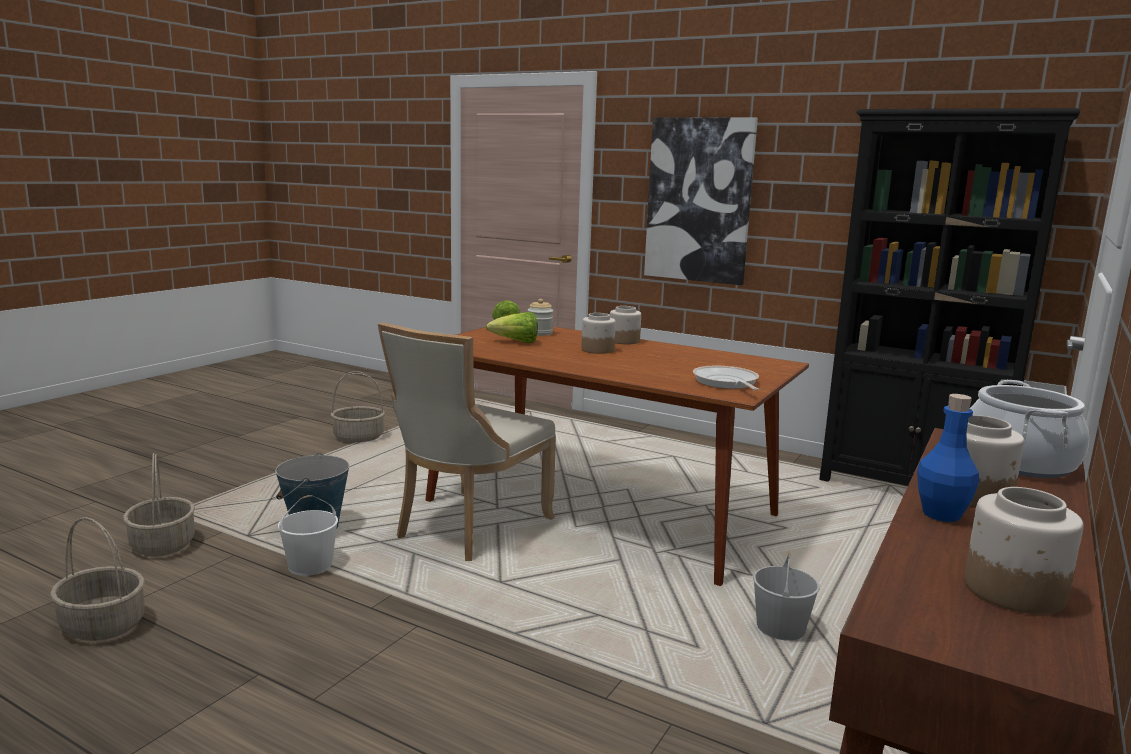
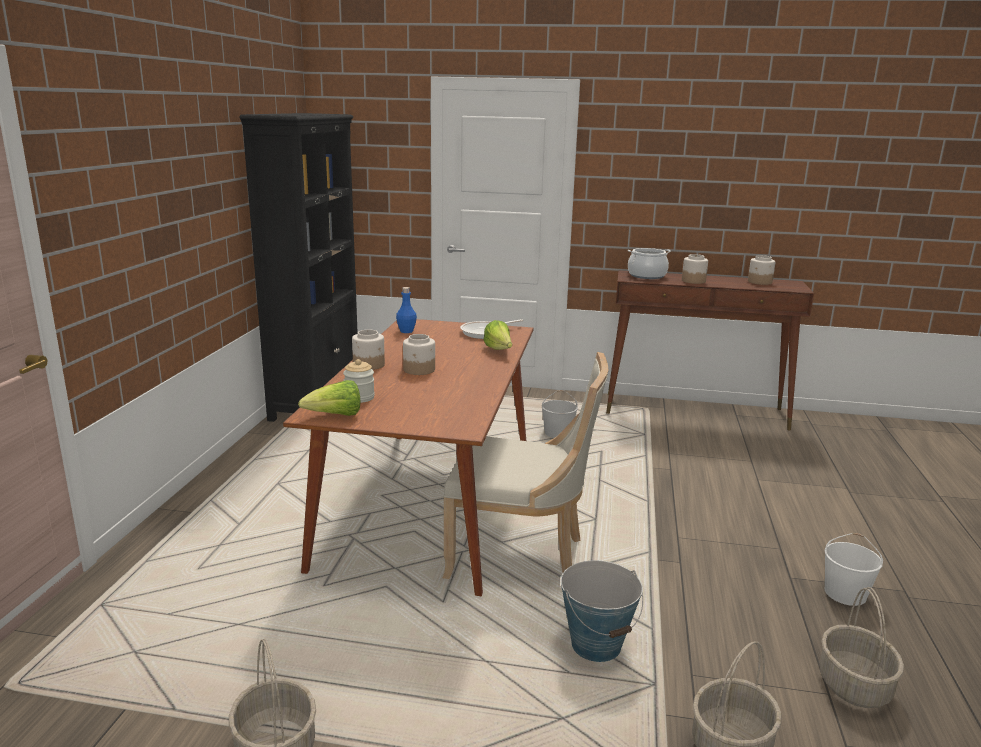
camera: 110 degrees left, 5 degrees up
(310, 565) = (660, 616): white bucket -> white bucket (846, 593)
(516, 342) = (418, 400): lettuce -> lettuce (499, 350)
(699, 200) = (149, 222): picture -> none
(941, 514) = (718, 284): blue bottle -> blue bottle (406, 331)

